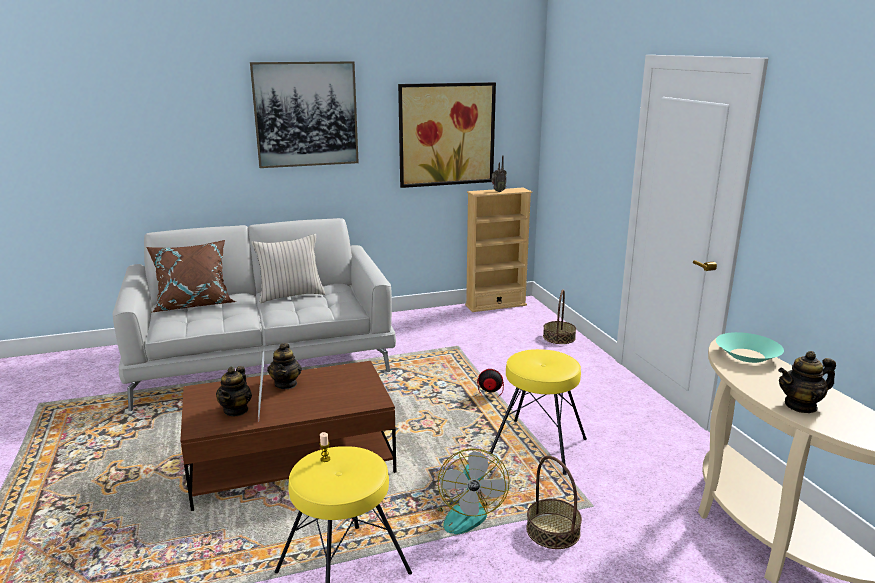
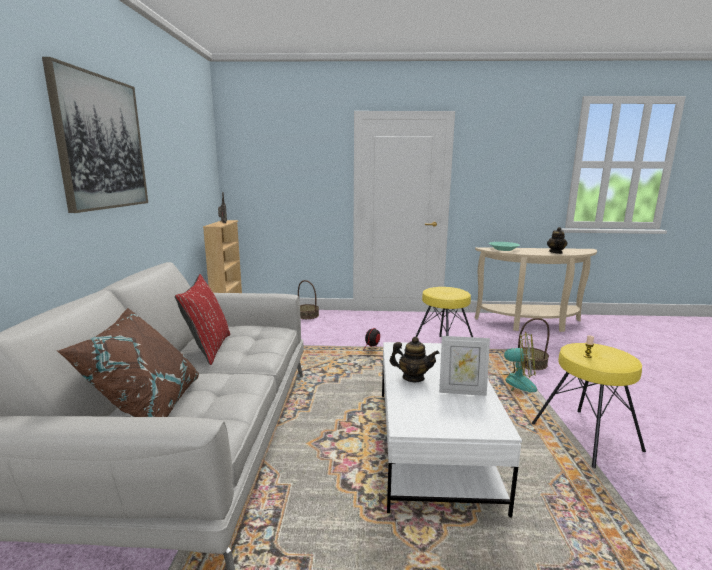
camera: 70 degrees left, 5 degrees down
(236, 410) = (461, 405): teapot -> none
(290, 295) = (208, 349): beige pillow -> red pillow
(292, 461) = (432, 444): brown coffee table -> white coffee table
(446, 134) = (185, 175): picture -> none

